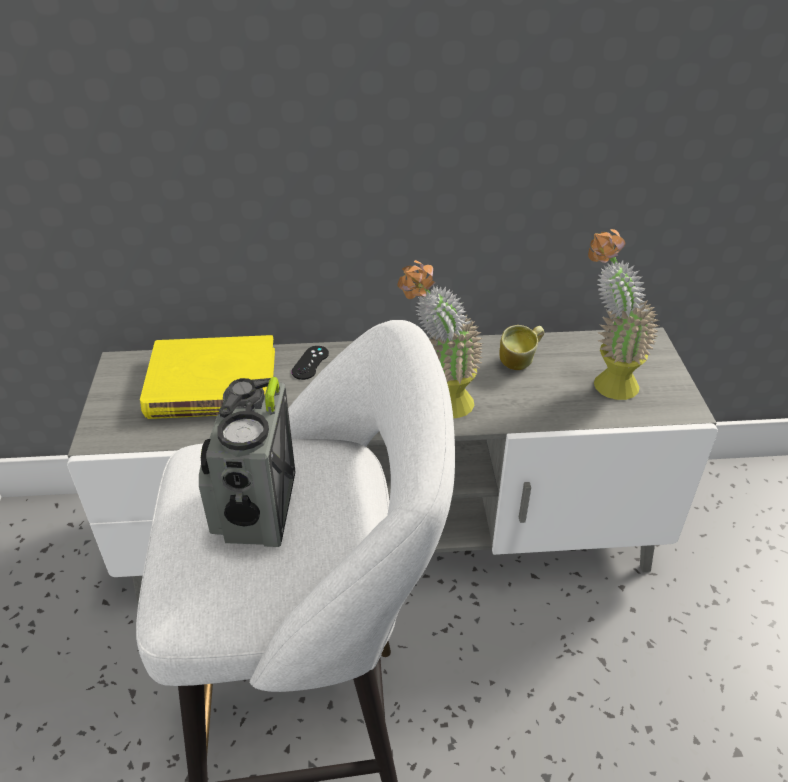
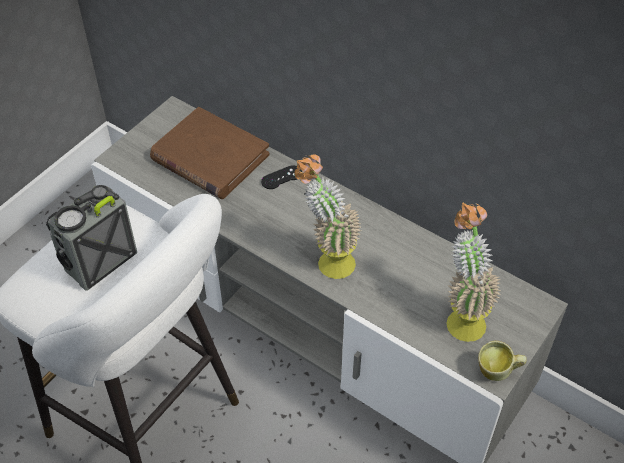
camera: 40 degrees right, 10 degrees up
(212, 384) = (209, 157): yellow book -> brown book
(520, 363) = (419, 264): mug -> mug (497, 373)

